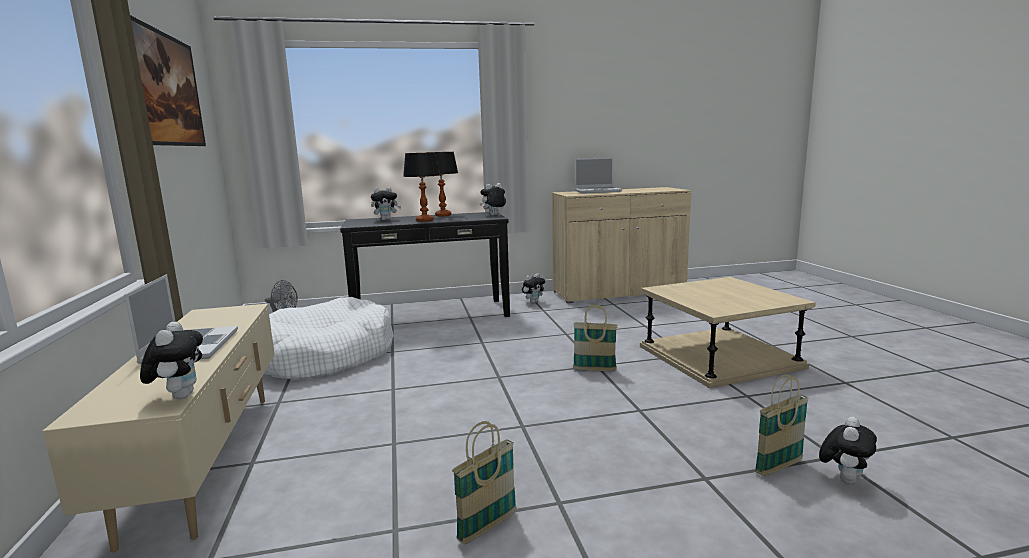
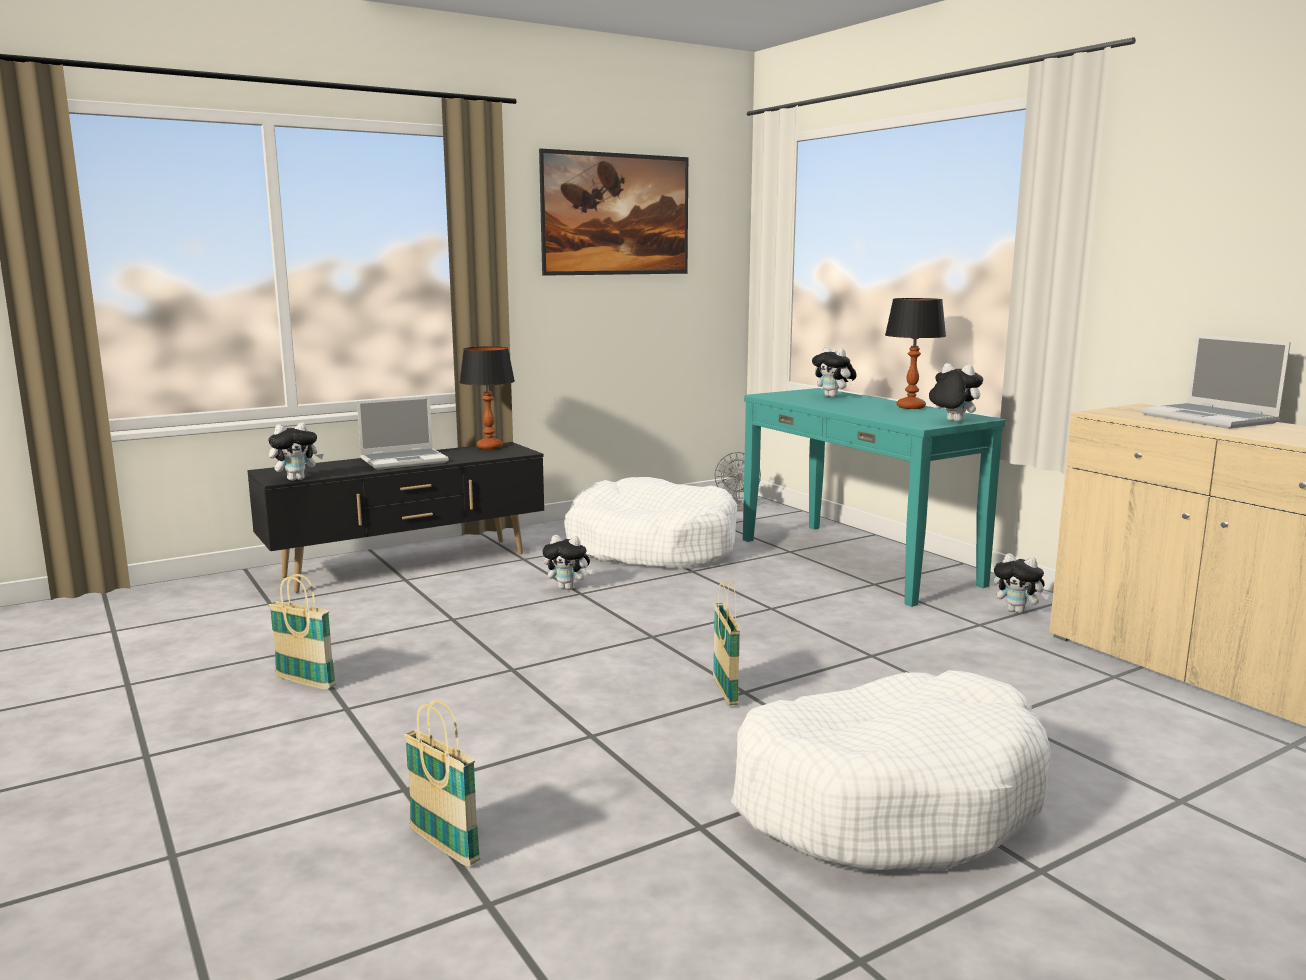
camera: 70 degrees right, 0 degrees up
(208, 459) = (408, 565): beige tv stand -> black tv stand
(424, 220) = (843, 407): table lamp -> table lamp (489, 447)
(431, 314) = (857, 561): black console table -> turquoise console table
(719, 357) = (888, 800): beige side table -> white dog bed
(844, 479) = (416, 904): plush toy -> plush toy (568, 588)

